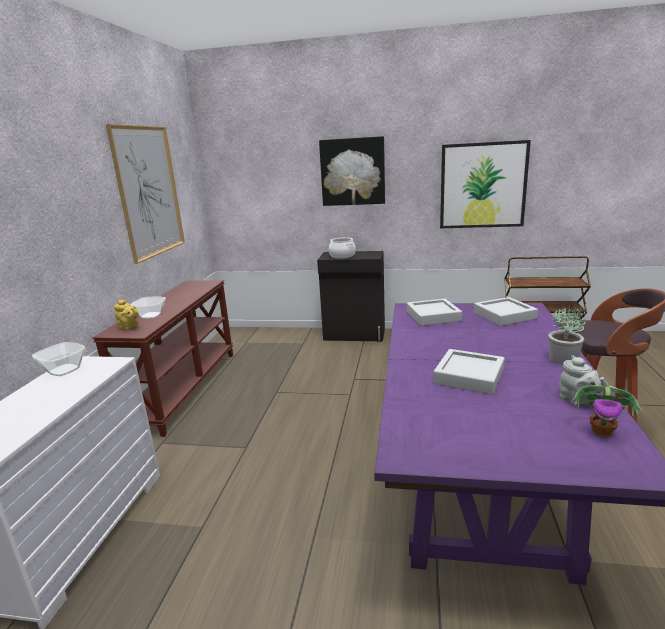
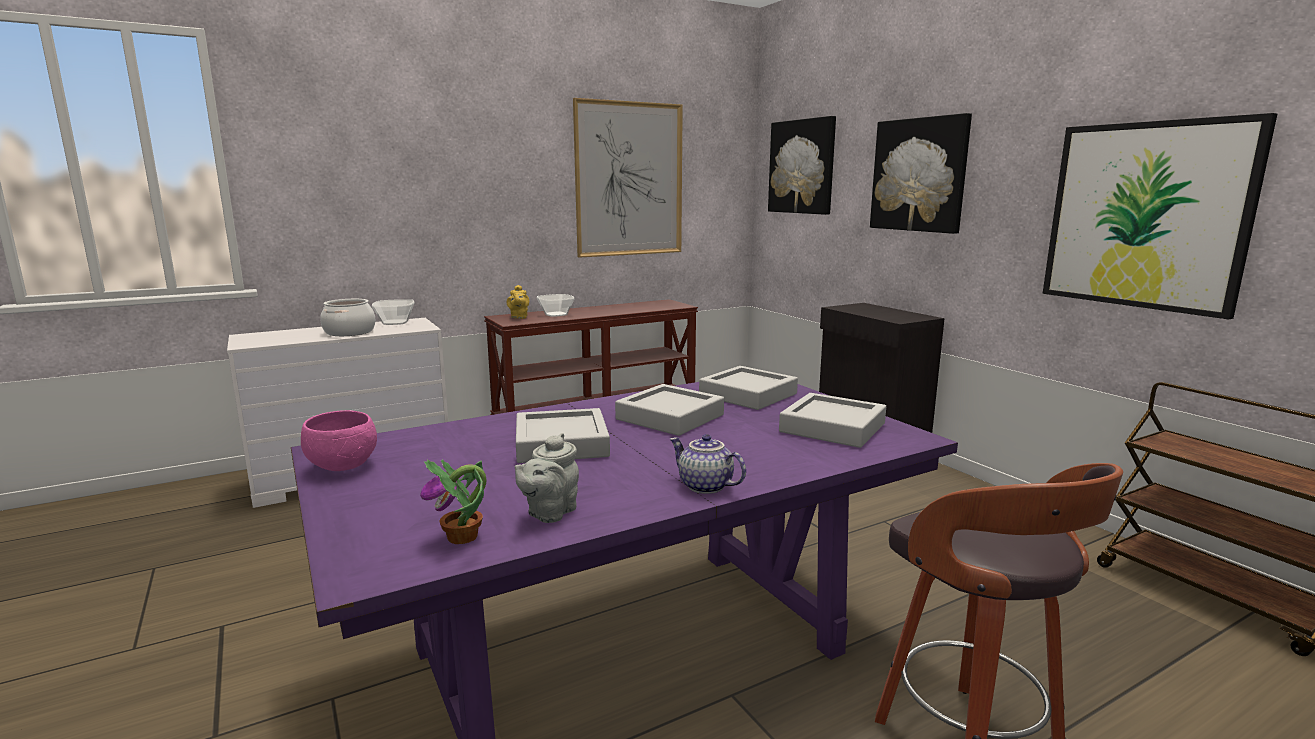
camera: 50 degrees right, 5 degrees down
(253, 170) = (802, 167): none -> picture
(342, 256) = (865, 310): cooking pot -> cooking pot (349, 332)
(448, 453) = (345, 467): none -> pink bowl
(450, 341) = (670, 417): none -> grey tray
(564, 359) = (704, 486): potted plant -> teapot

